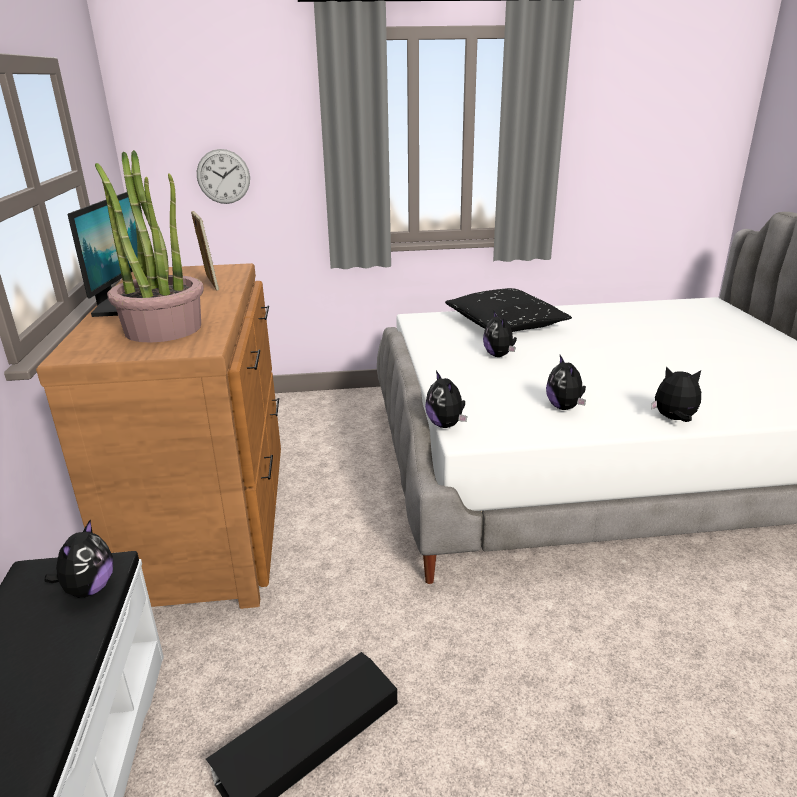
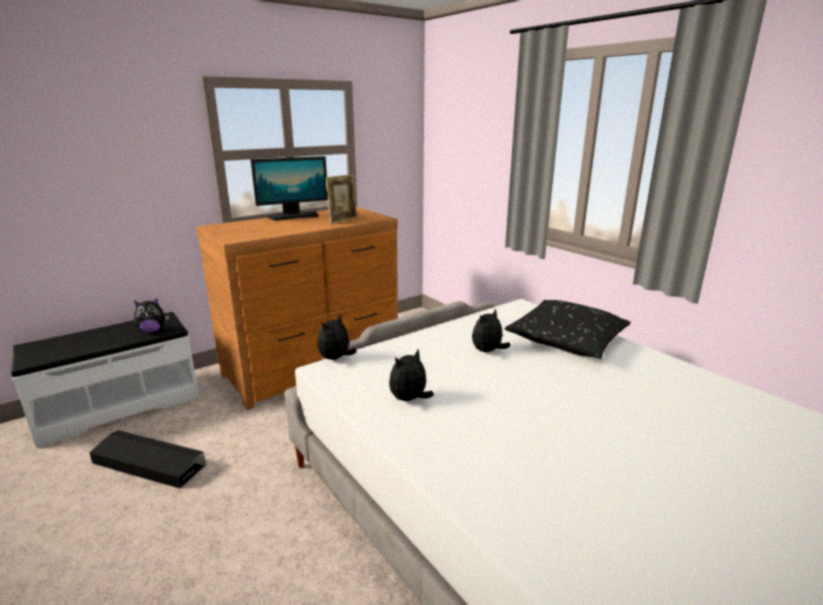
camera: 60 degrees right, 5 degrees down
(163, 328) = (258, 229): potted plant -> none
(223, 176) = (465, 163): wall clock -> none
(674, 419) = (437, 464): plush toy -> none

